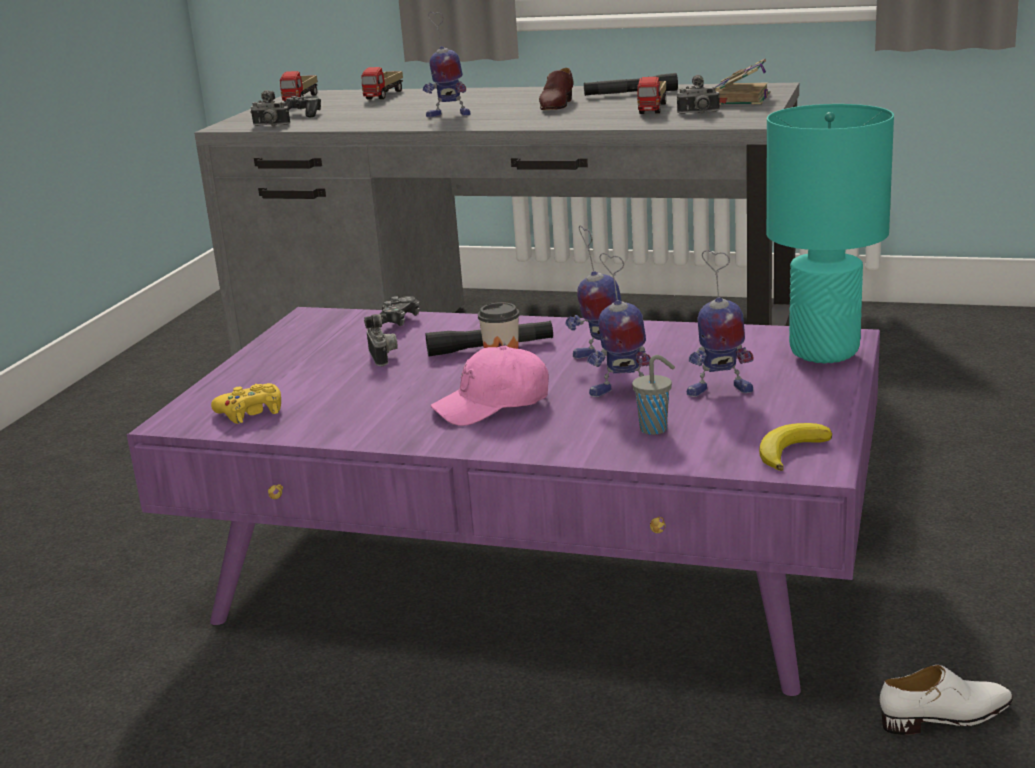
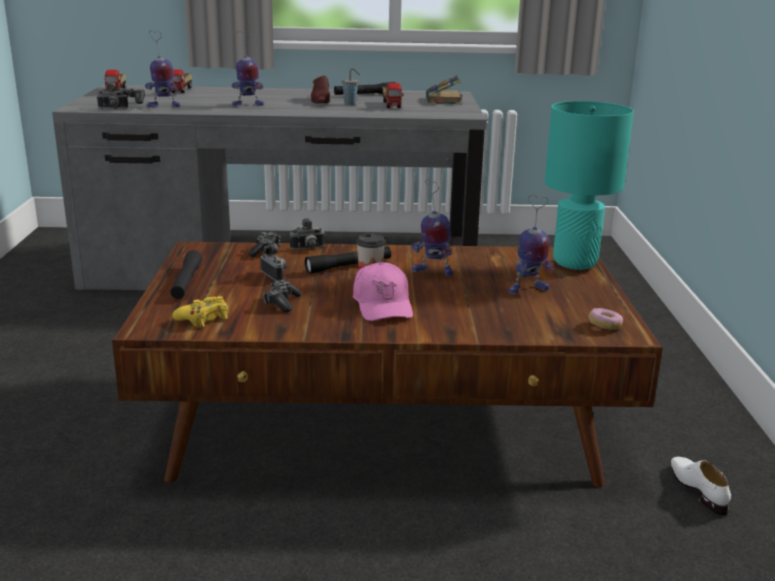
camera: 20 degrees left, 0 degrees up
(266, 363) = (186, 282): none -> black flashlight
(363, 395) = (282, 303): none -> game controller
(492, 405) = (383, 305): pink cap -> pink cap turned 60 degrees counterclockwise
(533, 567) = (385, 419): purple coffee table -> brown coffee table
(621, 393) = (465, 293): toy robot -> toy robot (163, 106)
(655, 429) = (507, 316): grey cup -> grey cup (351, 104)
(698, 113) = (426, 108): camera -> camera (308, 249)
(790, 451) = (604, 326): banana -> donut
(946, 717) = (698, 489): white shoe -> white shoe turned 75 degrees counterclockwise

